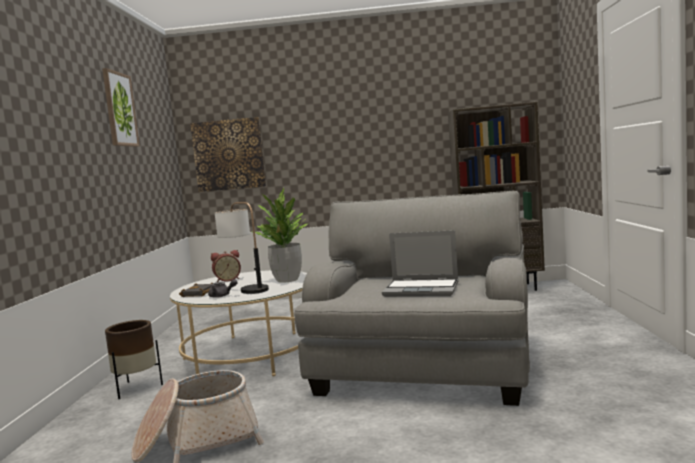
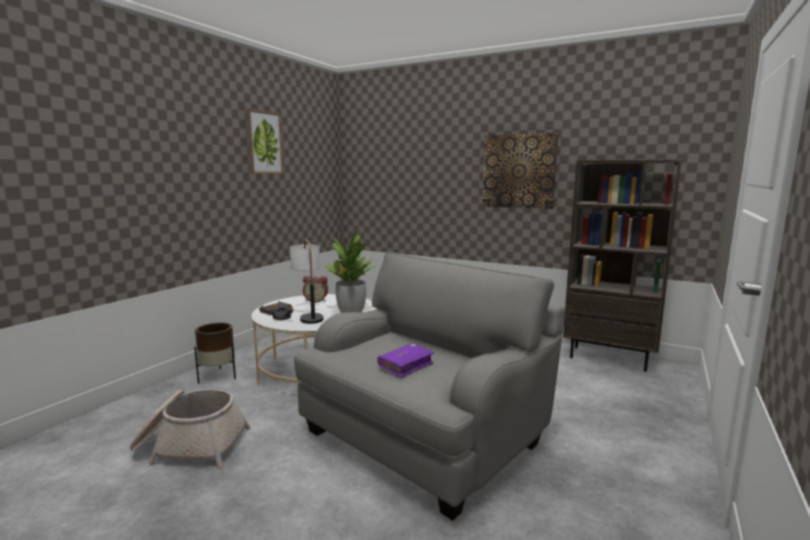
camera: 25 degrees right, 5 degrees up
(229, 154) = (376, 182): picture -> picture (519, 171)
(422, 289) = (406, 366): laptop -> purple book

